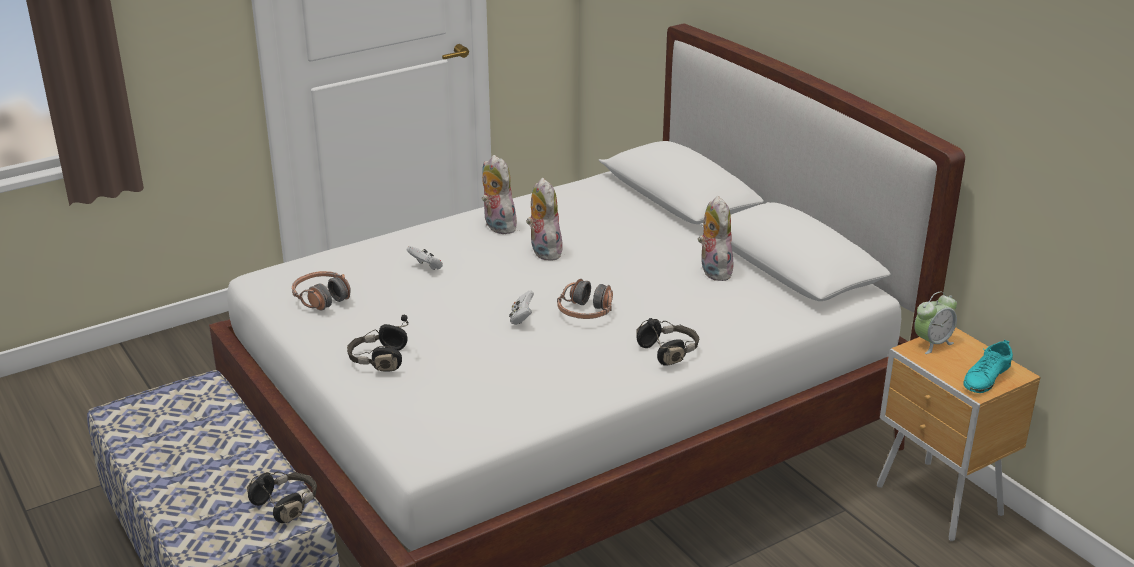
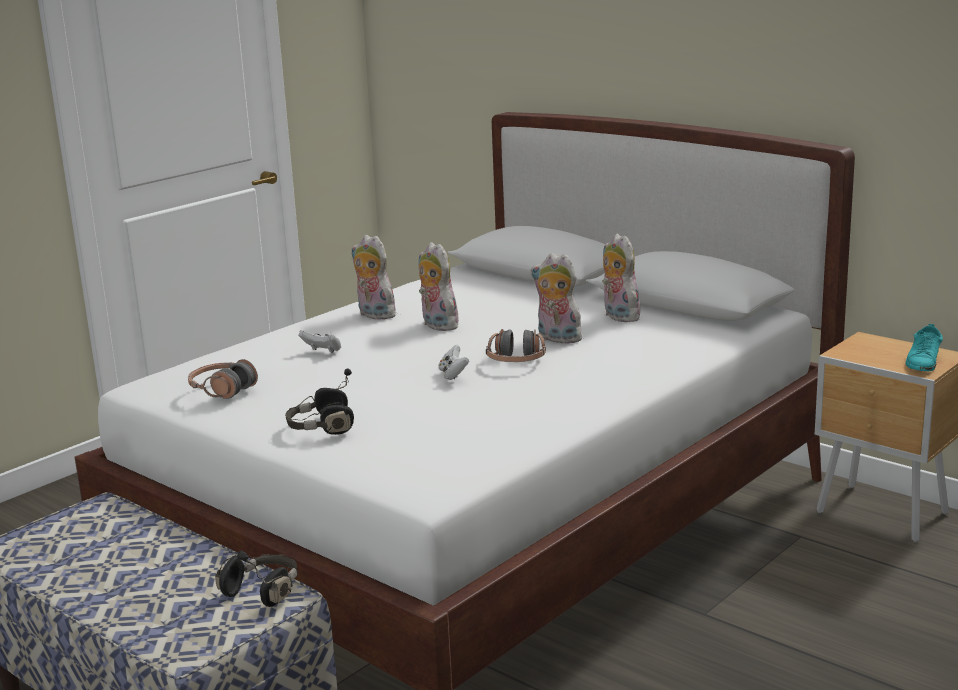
camera: 15 degrees left, 10 degrees down
(639, 290) = (557, 339): none -> plush toy
(669, 352) = (624, 377): black headphones -> none
(932, 343) = (854, 346): alarm clock -> none

